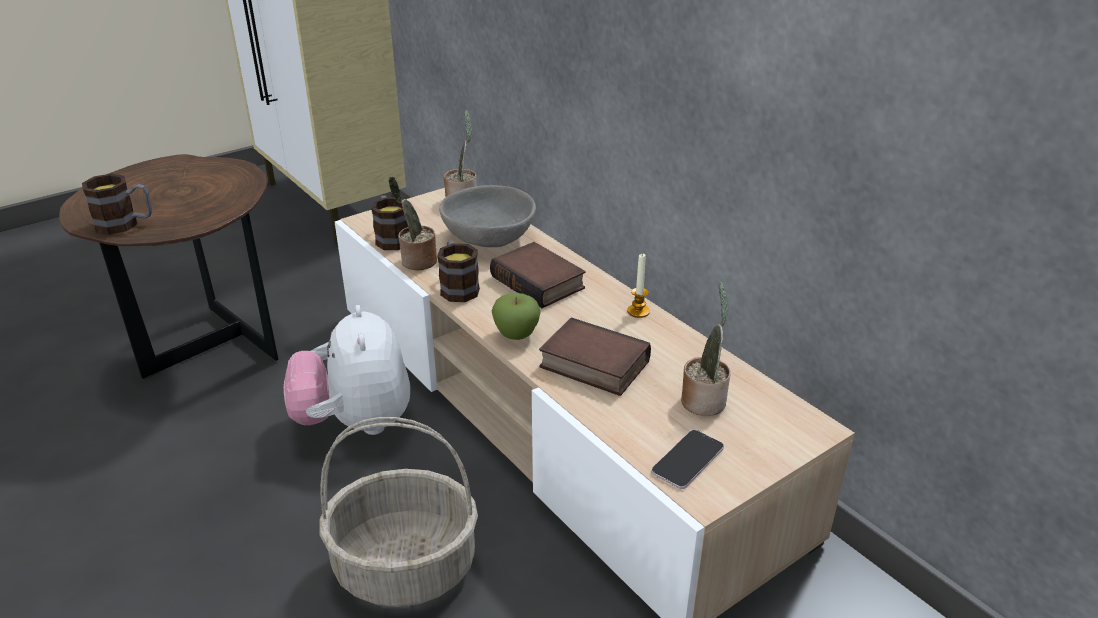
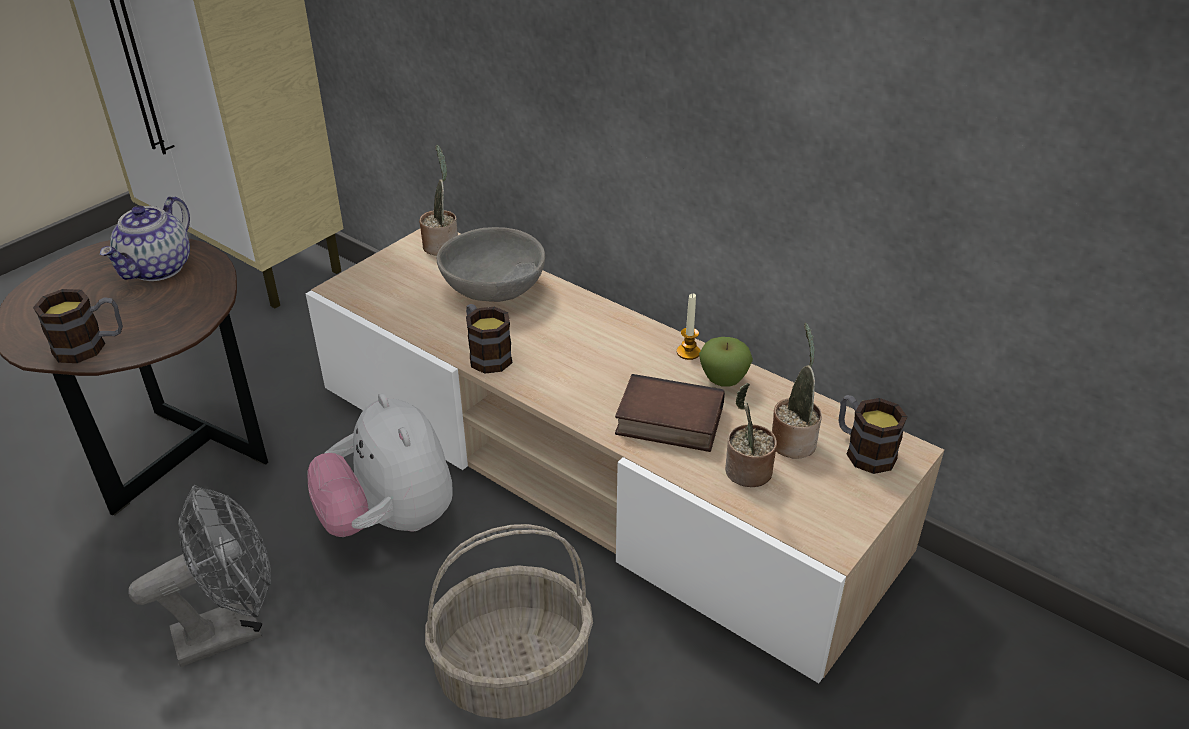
camera: 15 degrees left, 5 degrees up
(191, 484) = (232, 629): none -> grey fan
(208, 178) = (158, 269): none -> teapot
(391, 238) = (383, 305): mug -> mug (863, 450)
(416, 262) = (426, 331): potted plant -> potted plant (746, 473)
(516, 335) = (574, 401): apple -> apple (723, 380)
(540, 282) = (572, 334): book -> none
(688, 460) = (803, 509): phone -> none

